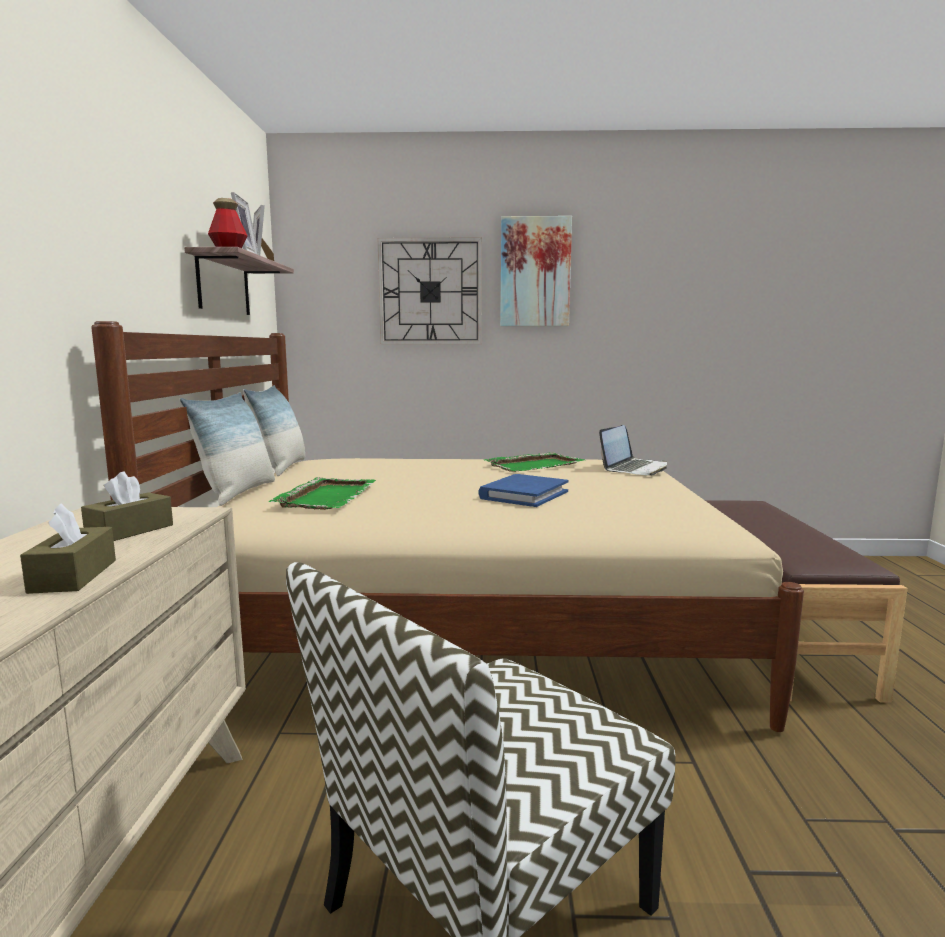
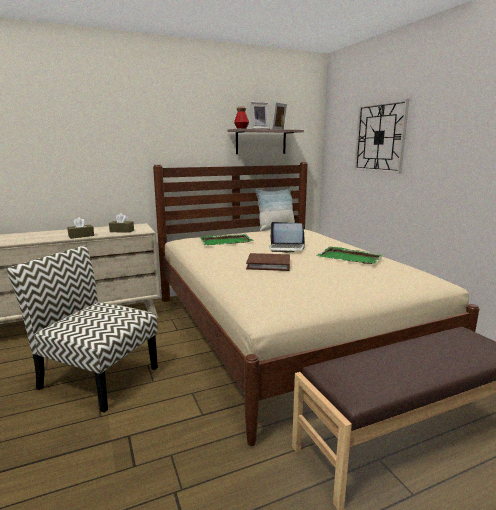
camera: 65 degrees right, 5 degrees up
(237, 493) = (226, 233): pillow -> none
(524, 495) = (268, 264): blue book -> brown book
(535, 272) = (438, 121): picture -> none
(634, 469) = (390, 278): laptop -> laptop (286, 248)

